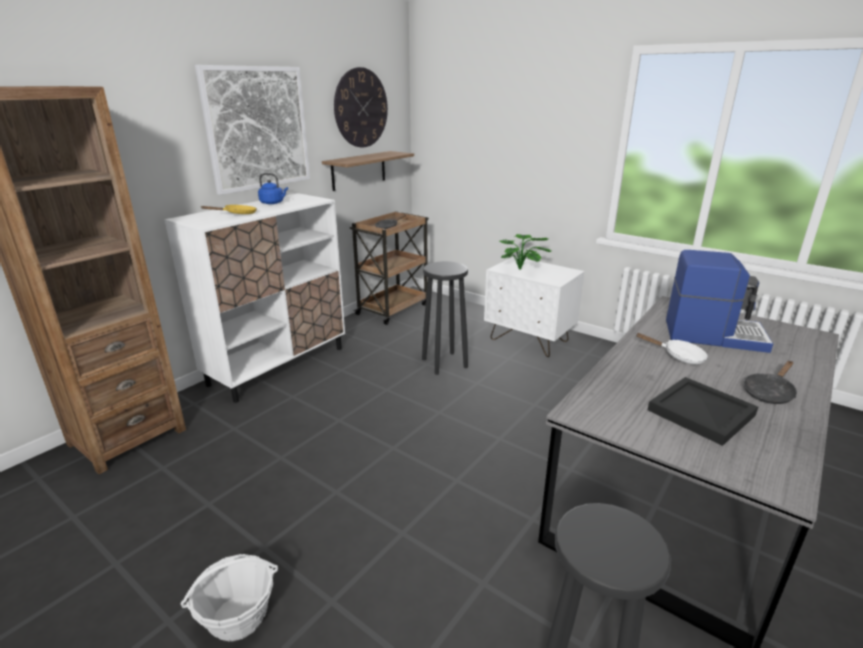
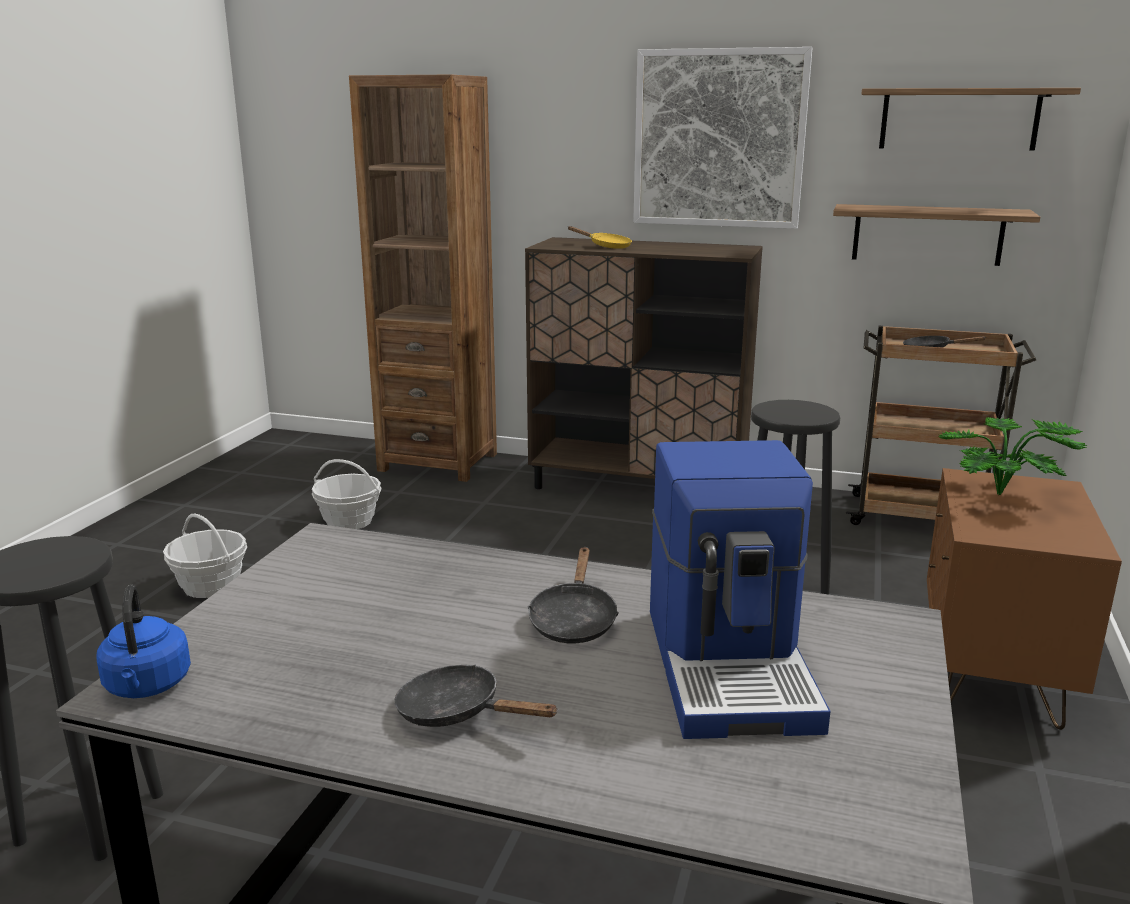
camera: 70 degrees right, 5 degrees down
(191, 505) = (349, 521): none -> basket
(273, 203) = (684, 247): blue kettle -> blue kettle (147, 686)
(278, 365) = (639, 486): white cabinet -> brown cabinet
(361, 108) = (959, 119): wall clock -> shelf
(529, 340) = (993, 677): white nightstand -> brown nightstand
(679, 356) = (573, 620): white frying pan -> black frying pan
(702, 413) = (349, 634): black tray -> none

